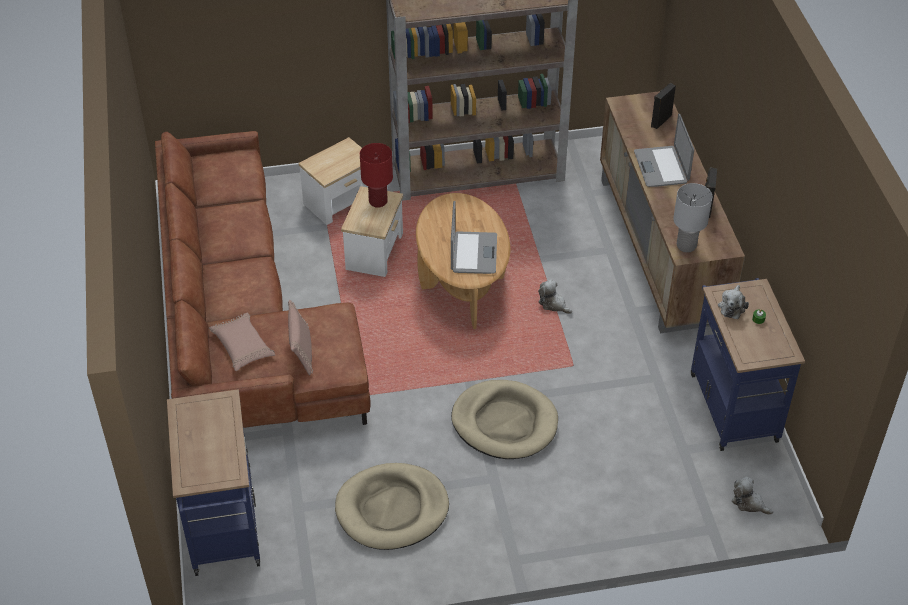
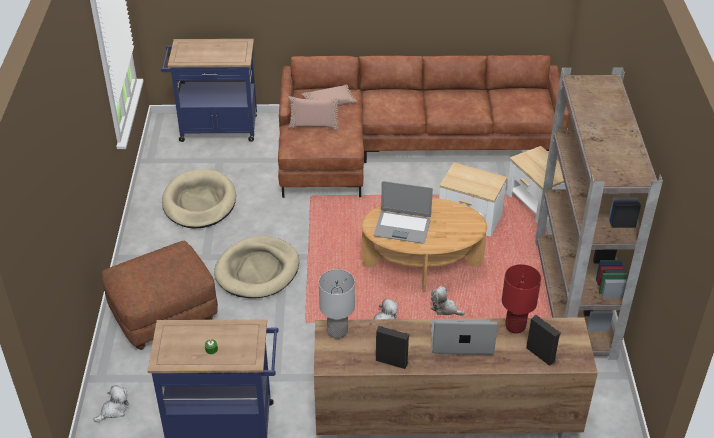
camera: 100 degrees right, 5 degrees down
(378, 203) = (482, 184): red table lamp -> red table lamp (515, 327)
(603, 494) = (164, 316): none -> brown ottoman
(732, 306) = (234, 334): plush toy -> plush toy (445, 309)

